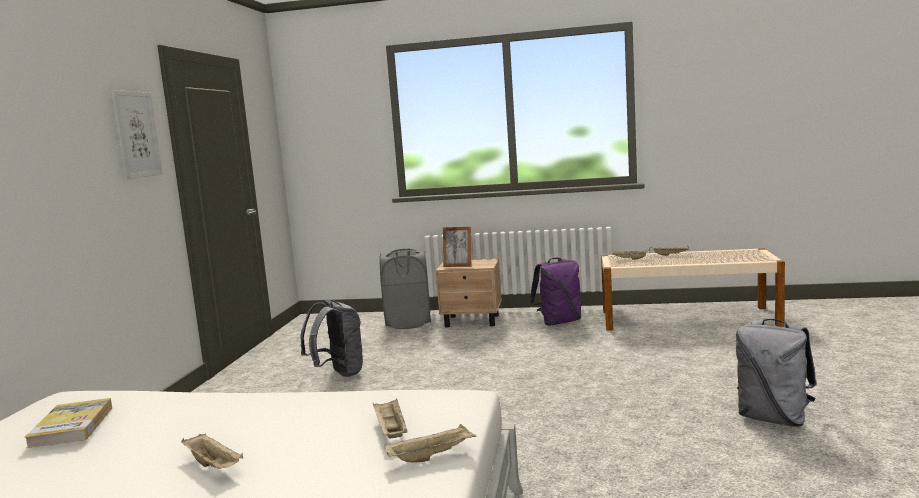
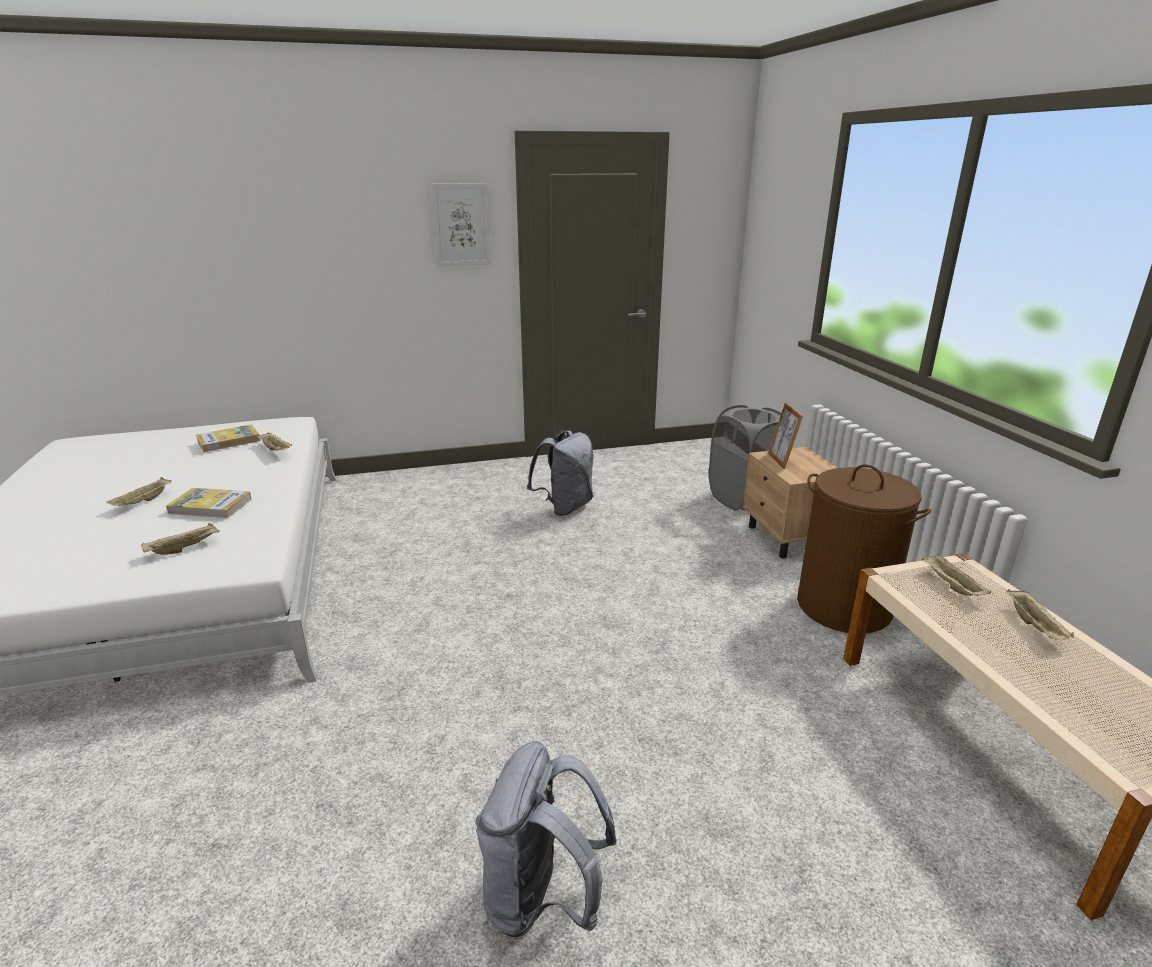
camera: 65 degrees right, 15 degrees up
(287, 425) = (210, 506): none -> book
(432, 456) = (123, 577): beige tray -> beige tray (276, 450)
(559, 322) = (844, 607): purple backpack -> brown laundry basket

